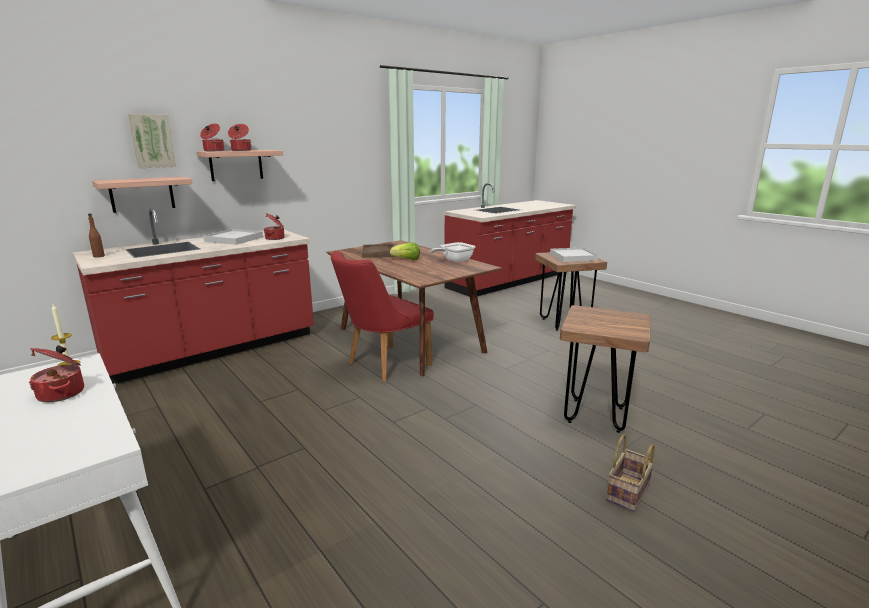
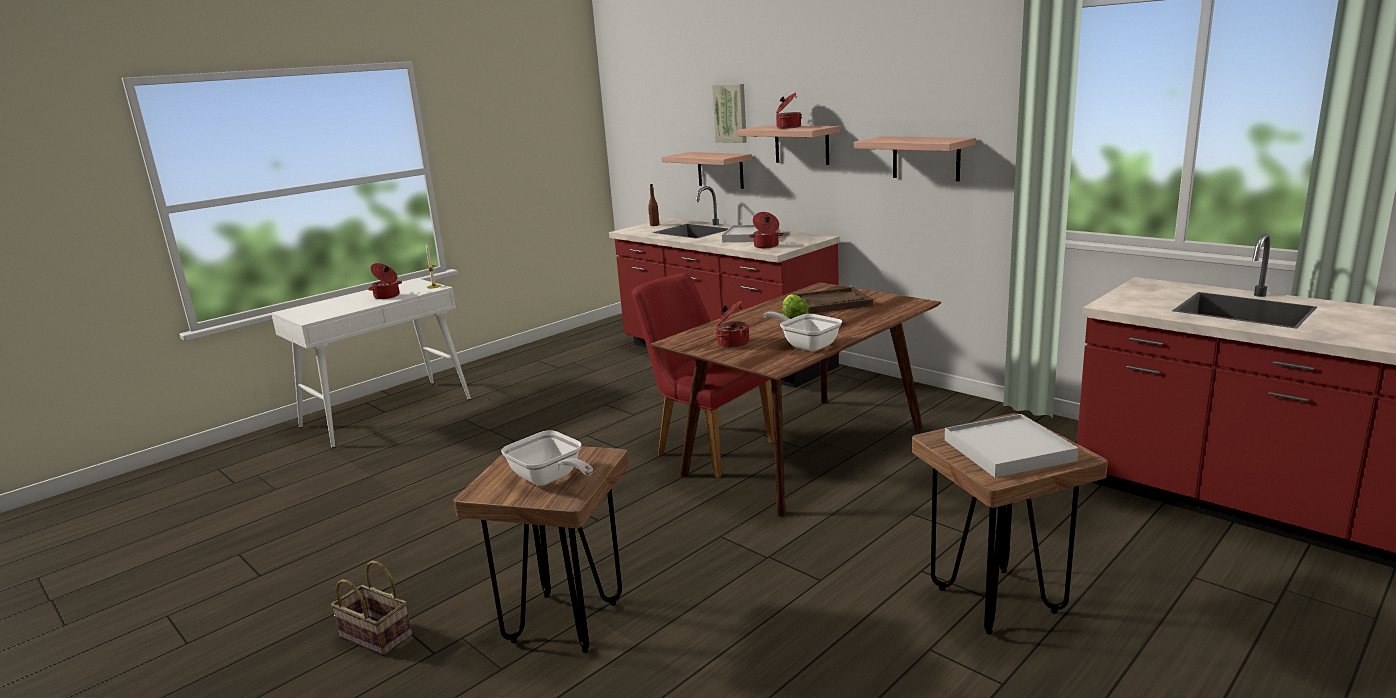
camera: 85 degrees right, 0 degrees up
(213, 151) = (764, 127): cooking pot -> cooking pot (732, 343)
(332, 168) = (926, 158): none -> shelf
(615, 319) = (549, 479): none -> frying pan

